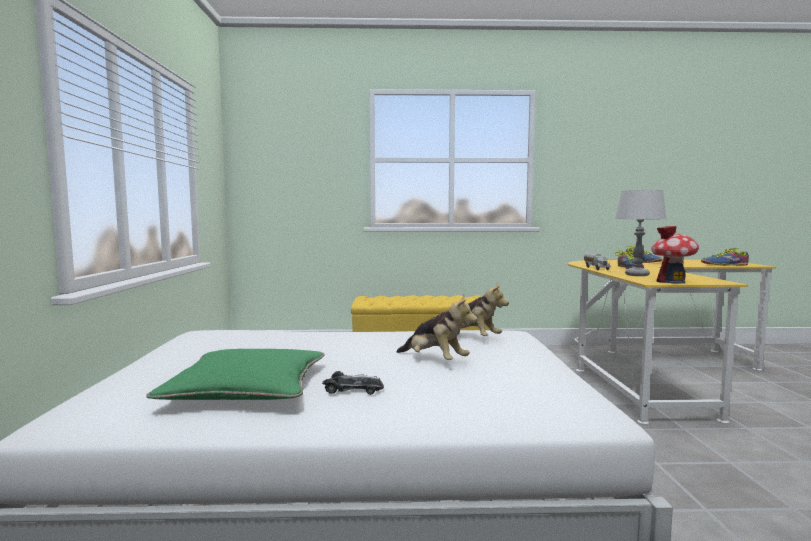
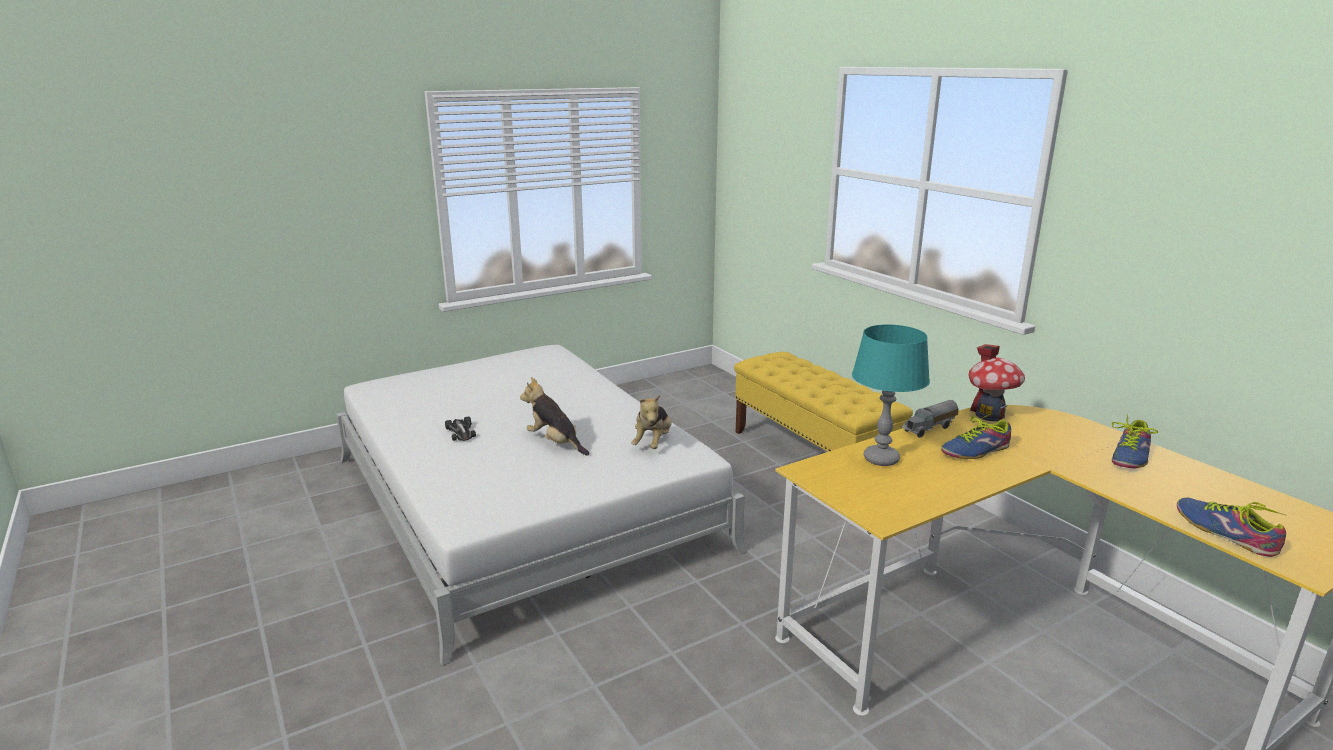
camera: 60 degrees right, 15 degrees up
(247, 388) = (445, 405): green pillow -> none
(435, 361) = (555, 443): plush toy -> plush toy turned 120 degrees clockwise
(637, 275) = (881, 459): grey table lamp -> turquoise table lamp
(672, 281) = (830, 483): toy house -> toy house (989, 415)

